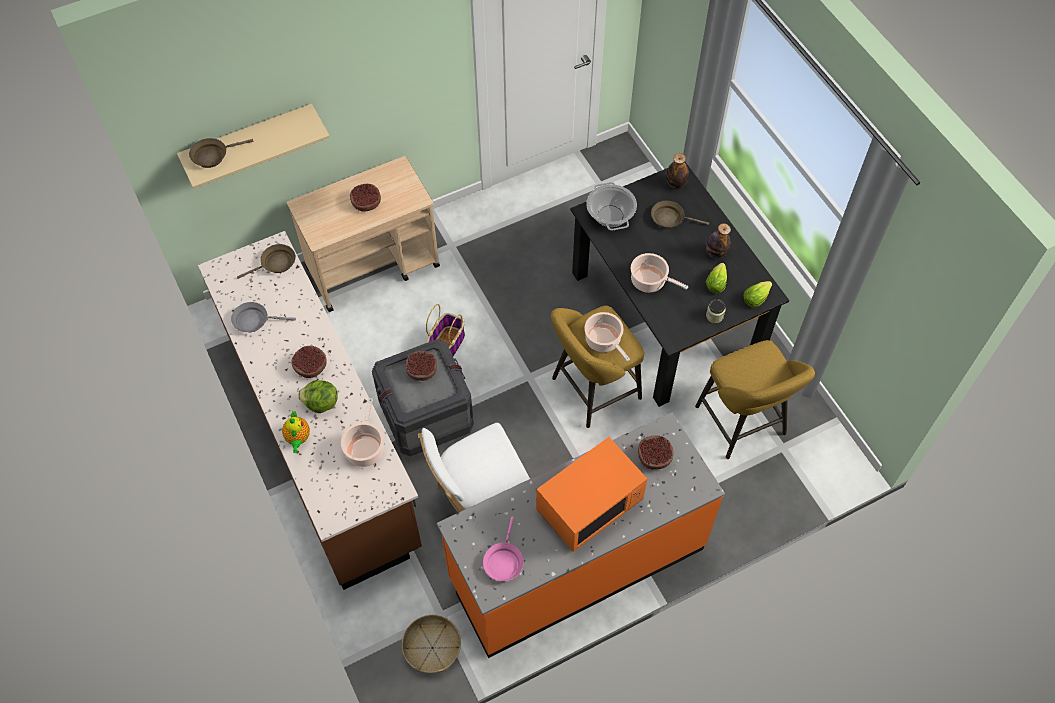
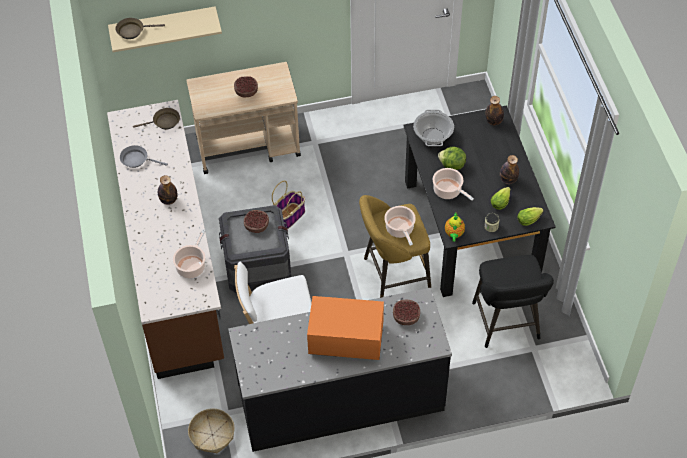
camera: 15 degrees right, 5 degrees down
(298, 438) = (145, 249): teapot -> teapot (454, 234)
(310, 366) = (168, 200): bowl -> bottle
(321, 404) = (168, 228): lettuce -> lettuce (452, 165)
(503, 560) = (269, 365): pink frying pan -> none
(576, 563) = (340, 399): orange counter -> black counter
(589, 505) = (345, 340): orange microwave -> orange microwave turned 150 degrees counterclockwise
(670, 218) = (480, 147): brown frying pan -> none
(743, 425) = (507, 324): yellow stool -> black stool

